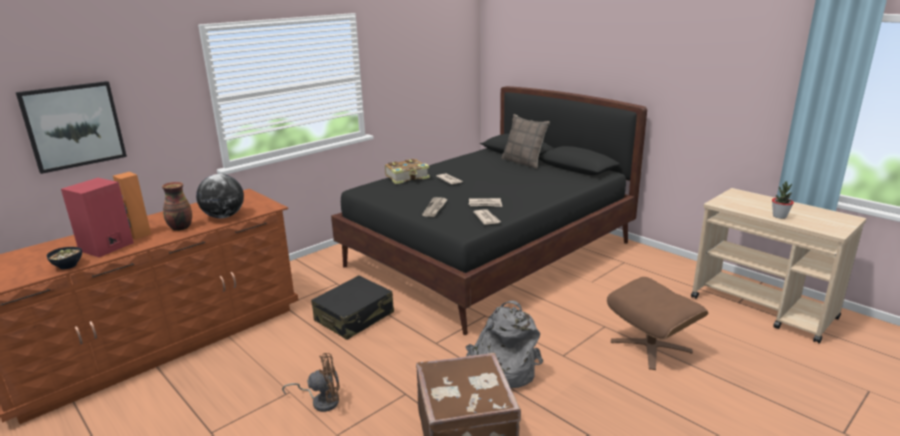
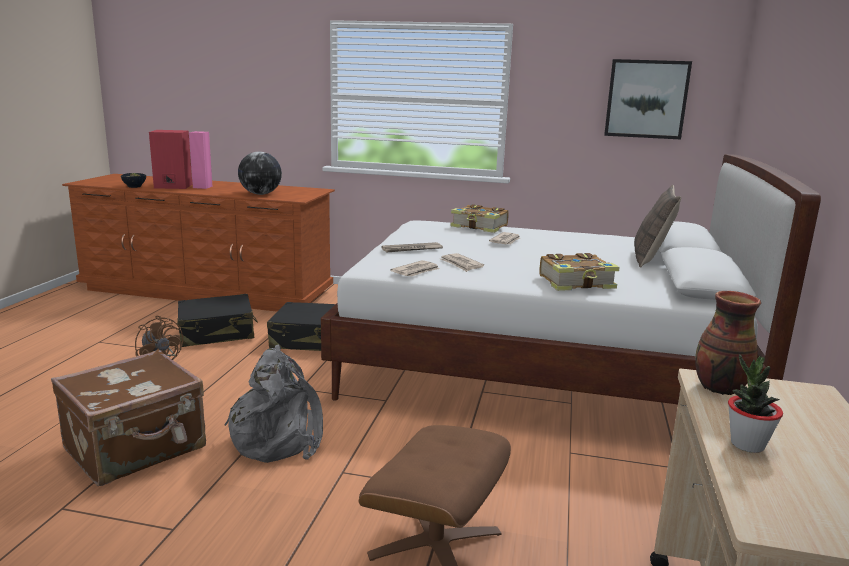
camera: 55 degrees right, 5 degrees down
(73, 126) = (220, 95): picture -> picture (646, 99)
(139, 234) = (202, 187): orange speaker -> pink speaker
(180, 228) = (225, 191): vase -> vase (718, 387)
(281, 358) = (217, 333): none -> black suitcase
(490, 254) = (538, 367): black bed -> white bed
(550, 188) = (577, 283): none -> book

